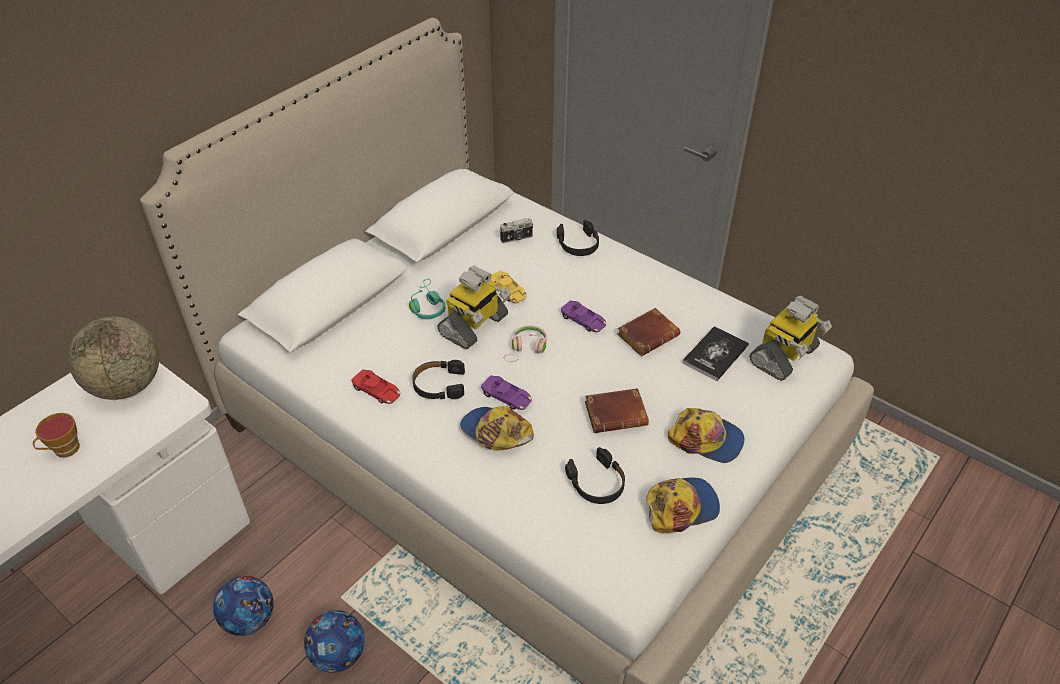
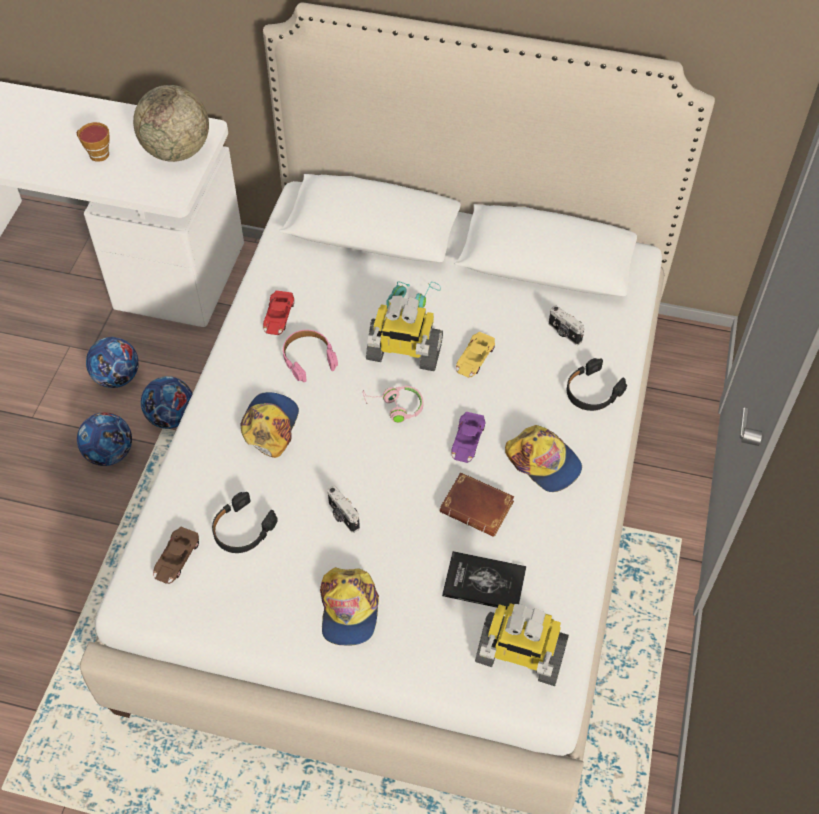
camera: 65 degrees right, 10 degrees up
(333, 586) = (171, 417): none -> football
(439, 385) = (308, 358): black headphones -> pink headphones
(507, 397) = (320, 417): purple toy car -> none
(604, 541) = (176, 559): none -> brown toy car
(617, 413) = (342, 516): brown book -> camera
(681, 507) = (246, 612): cap -> cap (544, 462)

